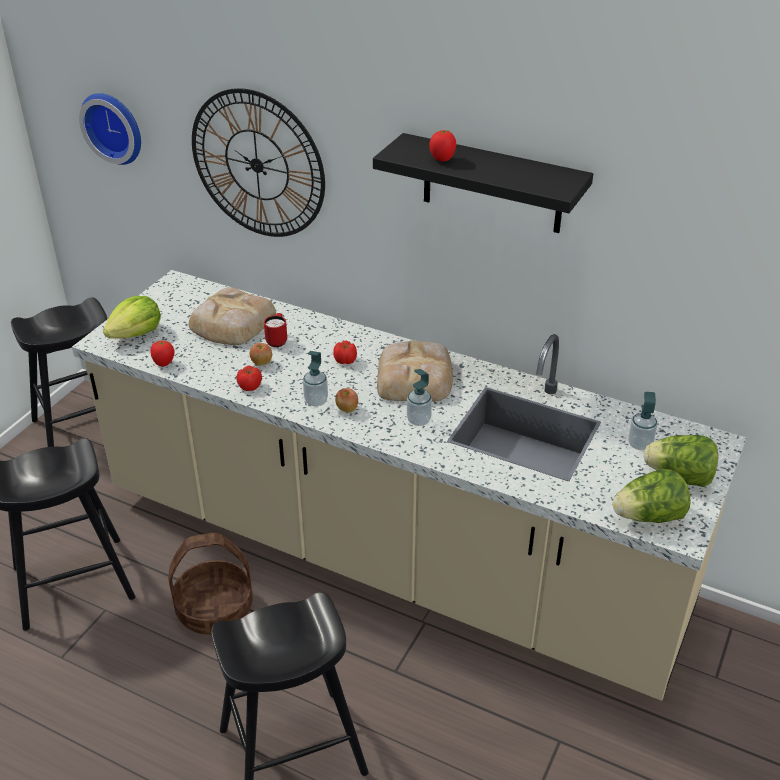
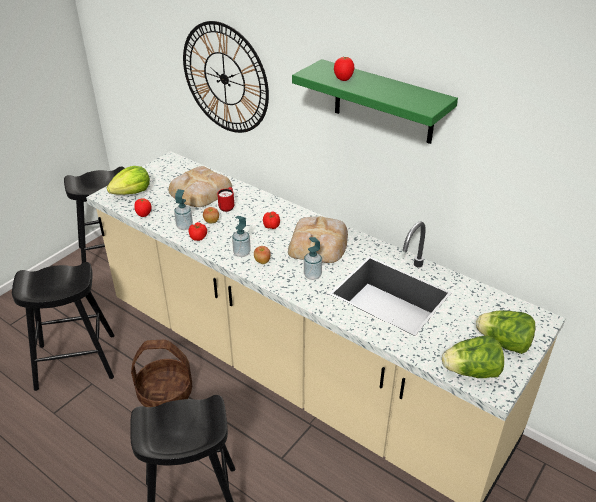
camera: 10 degrees right, 0 degrees up
(115, 127) = (136, 46): wall clock -> none
(492, 184) = (383, 102): black shelf -> green shelf
(640, 444) = (478, 313): soap dispenser -> soap dispenser (184, 226)

